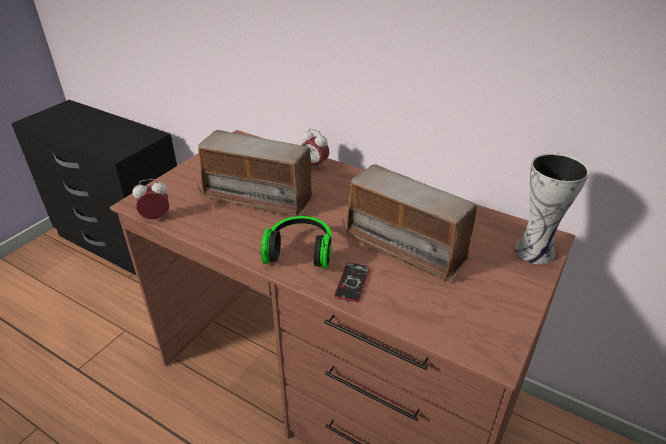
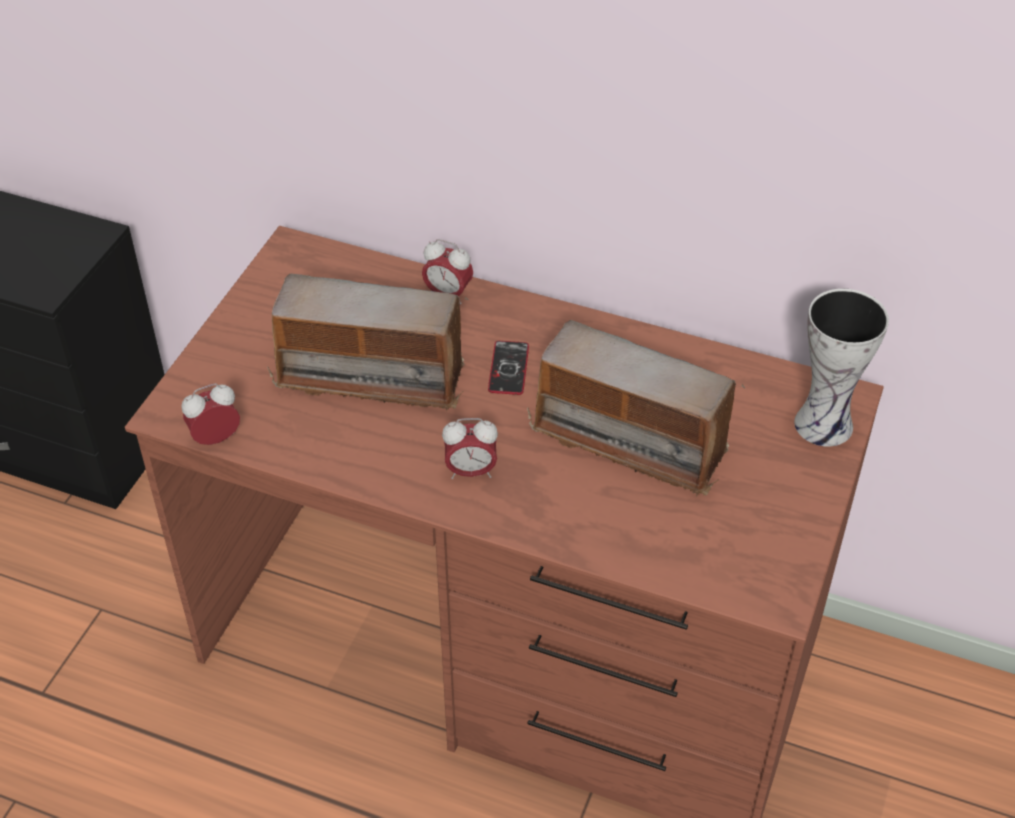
camera: 10 degrees left, 10 degrees up
(300, 251) = (471, 471): headphones -> alarm clock
(352, 282) = (563, 514): phone -> phone (508, 368)

